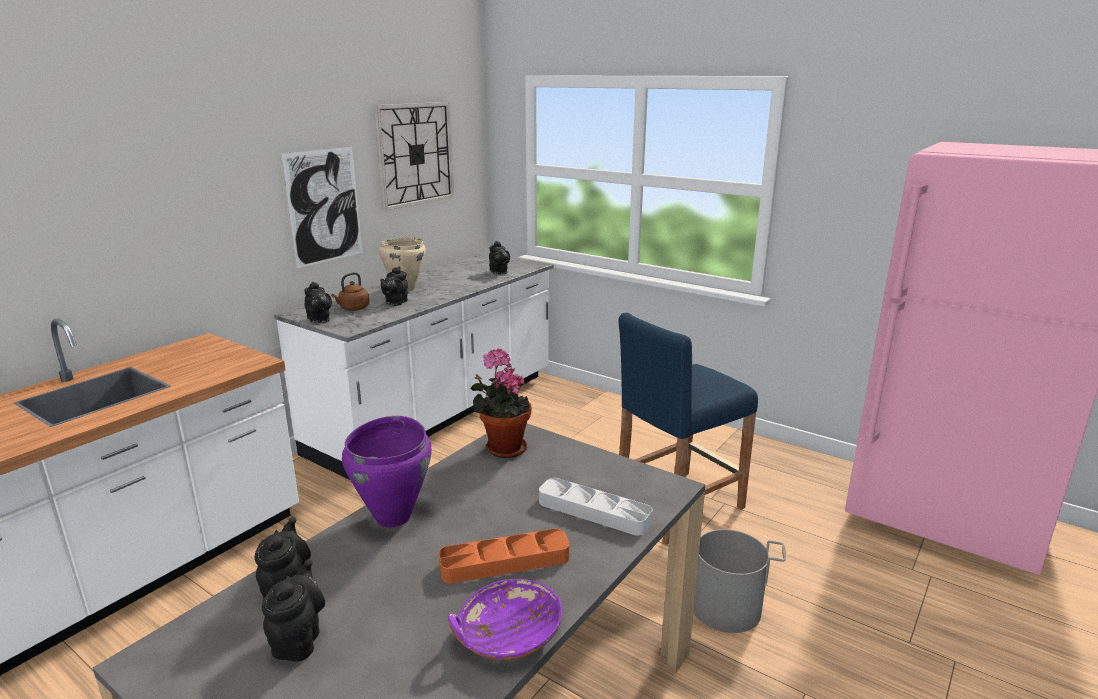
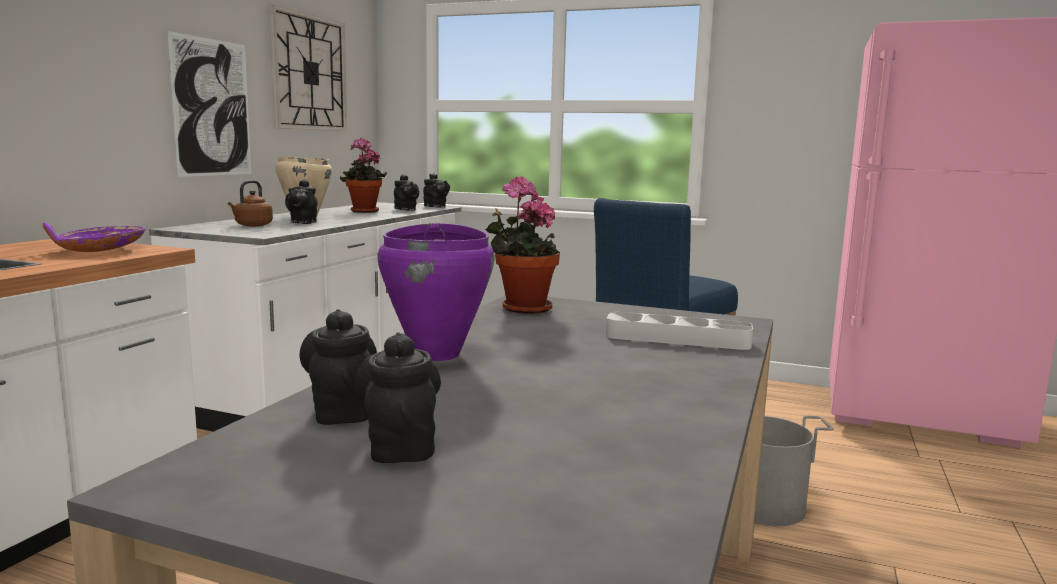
camera: 15 degrees left, 10 degrees down
(319, 320) = (215, 231): black teapot -> black teapot (436, 207)
(460, 277) = (364, 212): none -> potted plant
(505, 562) = (615, 374): orange tray -> none
(507, 634) = (683, 419): purple bowl -> purple bowl (98, 250)

